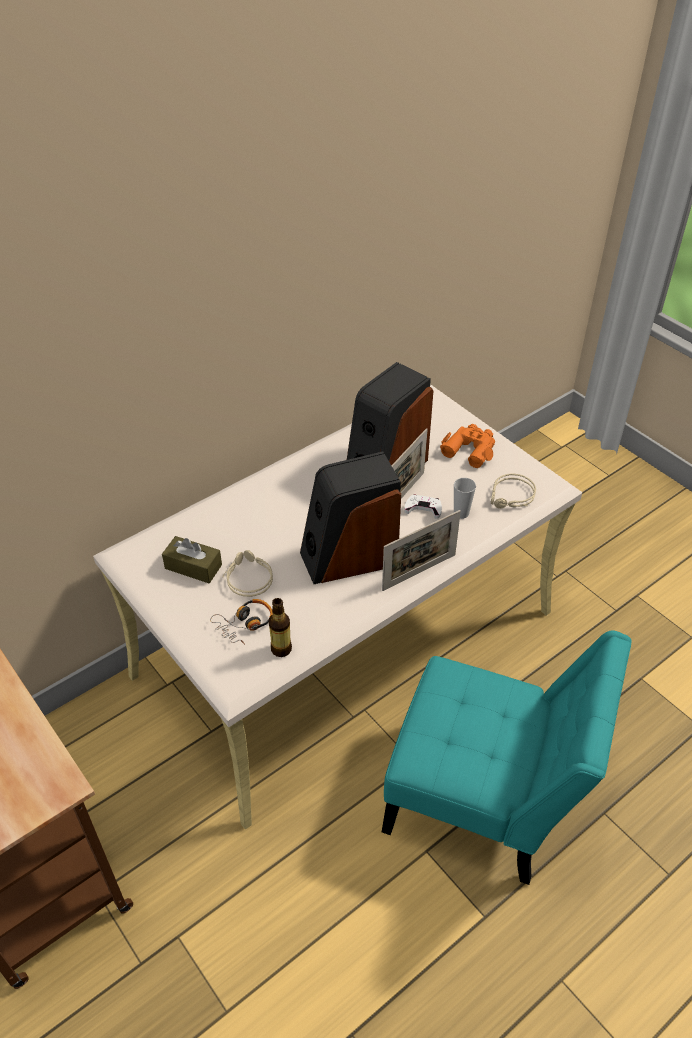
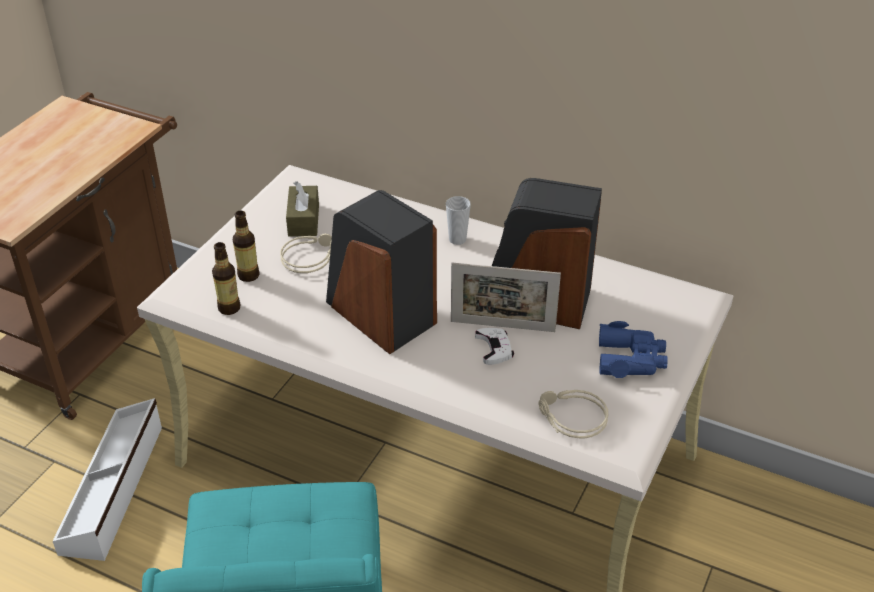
camera: 65 degrees right, 5 degrees down
(244, 888) = (115, 488): none -> white storage box
(245, 624) = (248, 275): headphones -> bottle
(419, 572) = (390, 373): picture frame -> none
(461, 513) = (509, 382): cup -> cup (457, 239)
(470, 449) = (630, 359): orange binoculars -> blue binoculars

